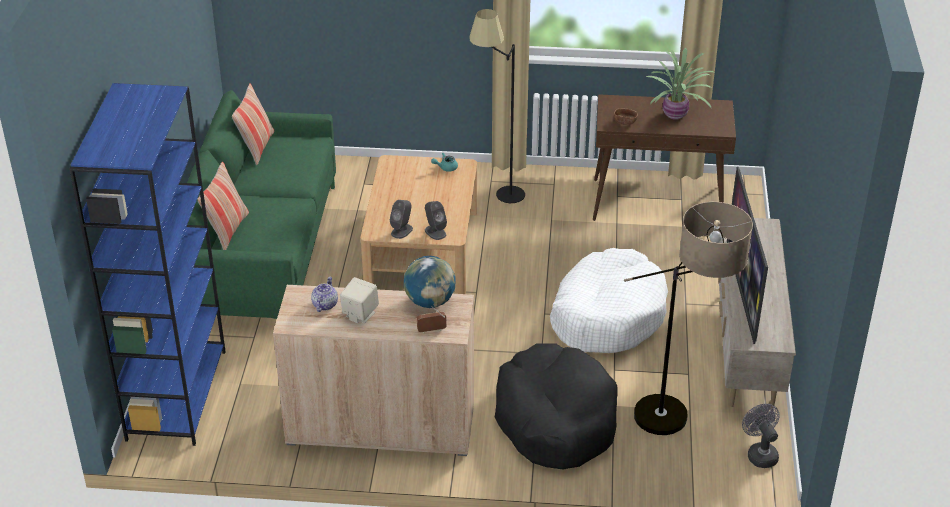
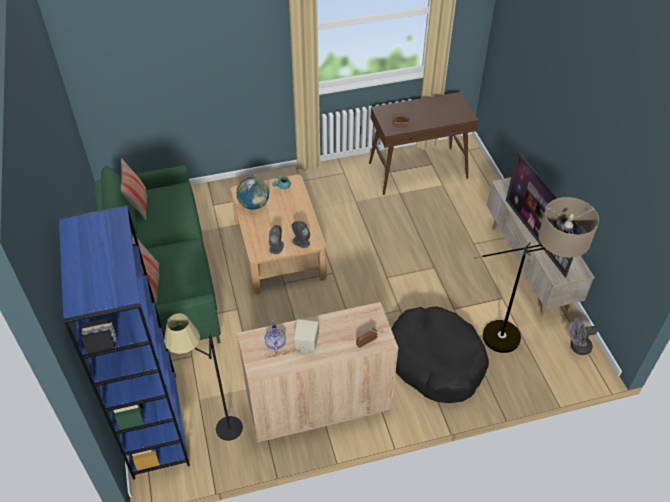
camera: 20 degrees left, 10 degrees up
(430, 301) = (352, 317): globe -> globe (254, 204)
(497, 195) = (310, 191): black floor lamp -> black floor lamp (217, 433)
(607, 315) = (428, 267): white dog bed -> none
(675, 116) = (430, 112): potted plant -> none
(760, 453) = (577, 347): grey fan -> grey fan turned 60 degrees counterclockwise

